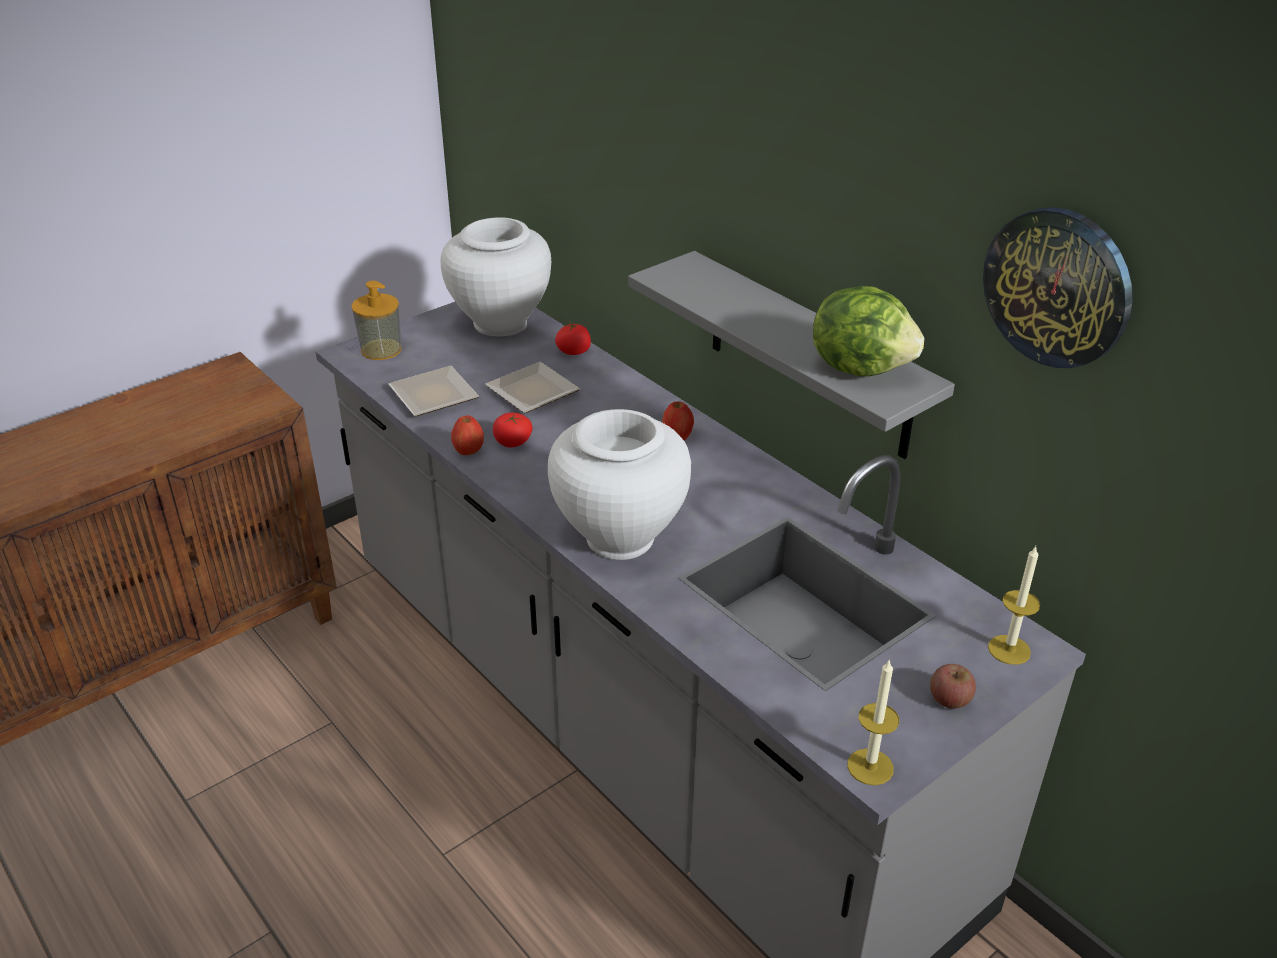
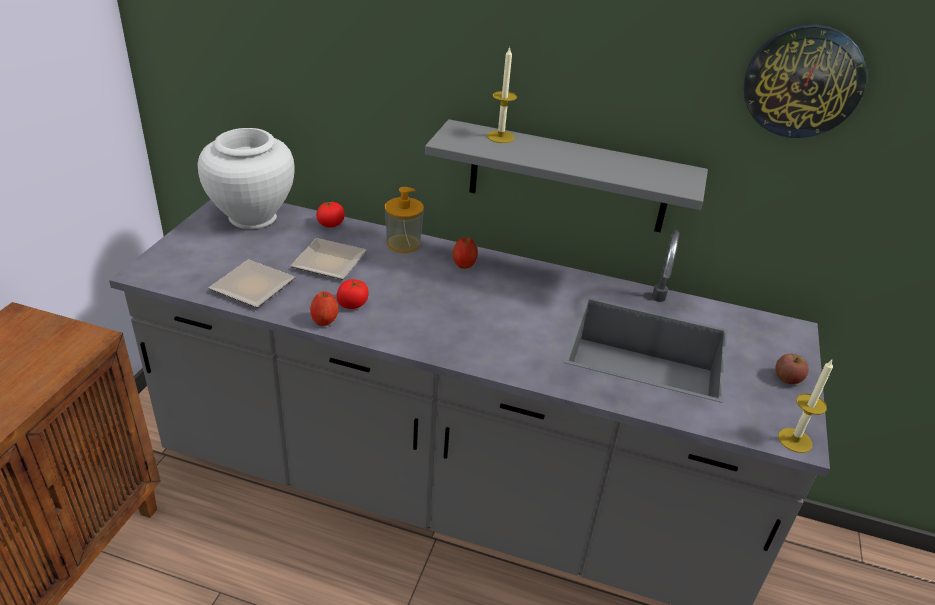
camera: 35 degrees left, 0 degrees up
(381, 349) = (170, 263): soap dispenser -> soap dispenser (403, 243)
(620, 537) = (498, 348): white vase -> none
(861, 367) = (647, 171): lettuce -> none
(1009, 649) = (782, 335): candle -> candle (500, 137)

